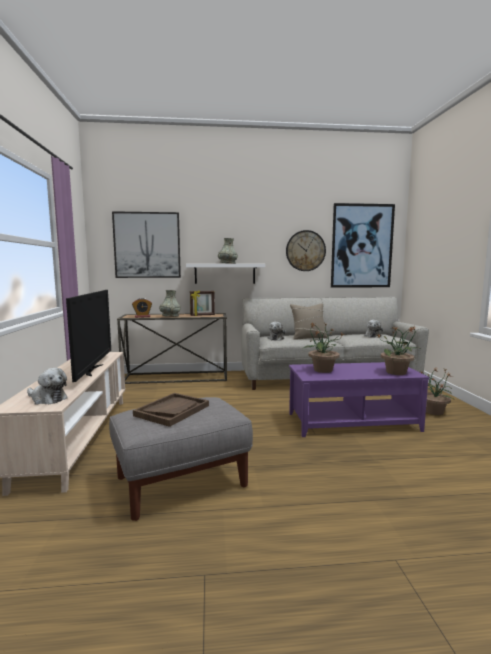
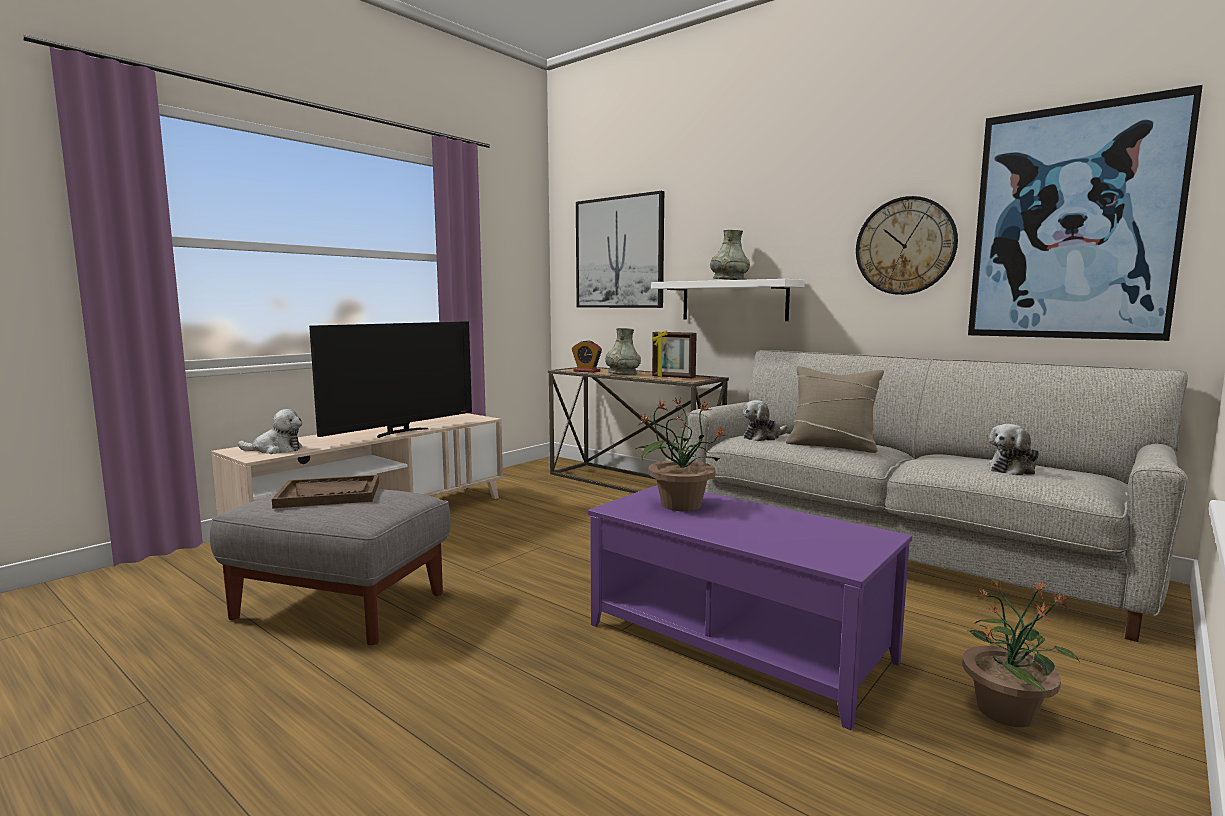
camera: 45 degrees right, 0 degrees up
(47, 399) = (276, 450): plush toy -> plush toy turned 75 degrees counterclockwise
(397, 372) = (814, 550): potted plant -> none

